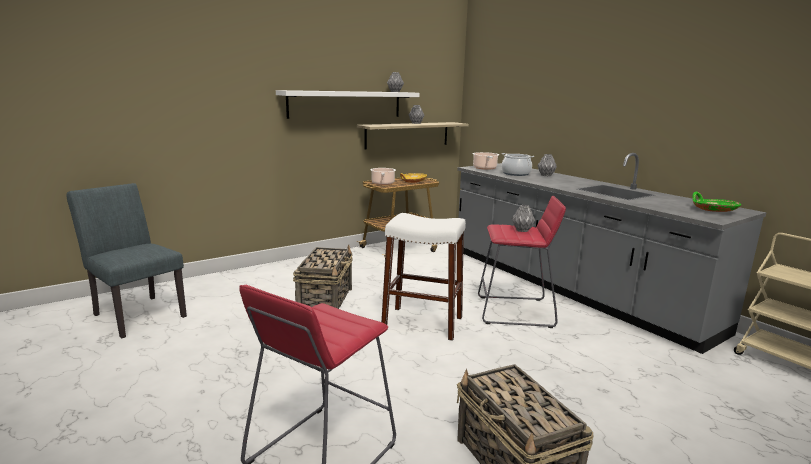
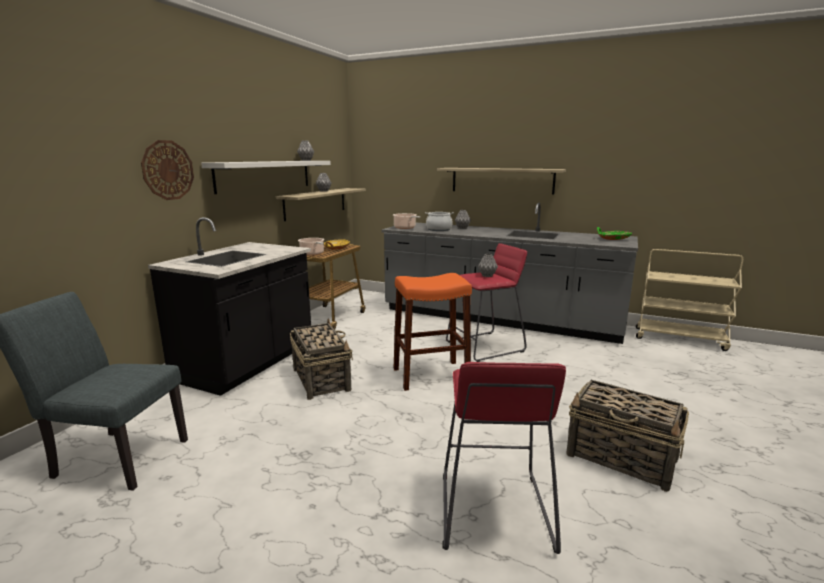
camera: 30 degrees left, 0 degrees up
(241, 95) = (168, 170): none -> wall clock
(288, 273) = (247, 364): none -> black counter
(423, 323) = (431, 375): white stool -> orange stool
(603, 123) = (502, 180): none -> shelf

